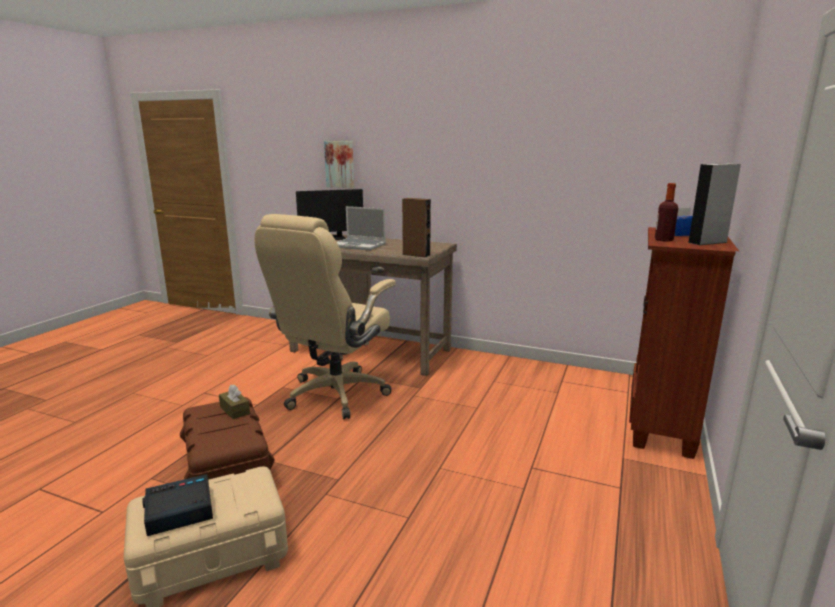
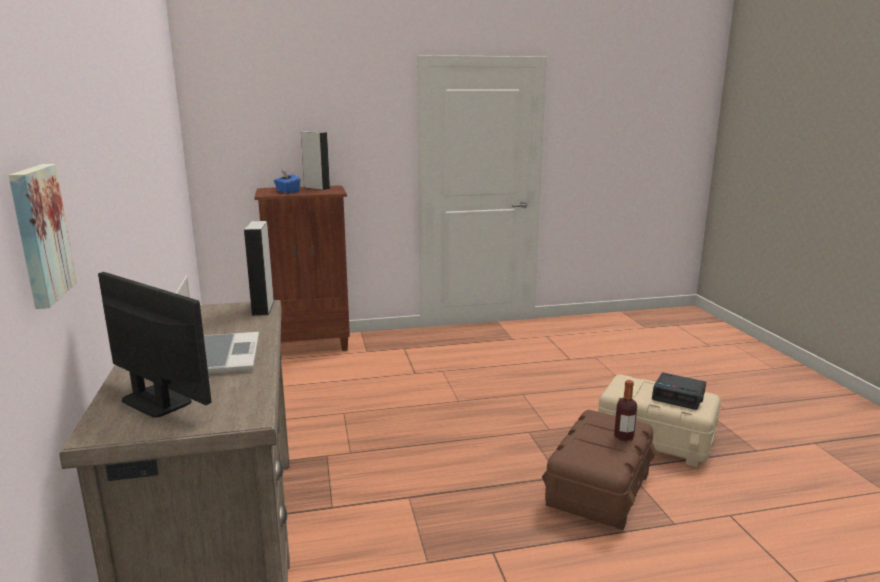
camera: 125 degrees left, 0 degrees up
(235, 410) = (579, 446): brown tissue box -> none
(335, 395) = (403, 503): beige office chair -> none
(416, 255) = (263, 308): brown speaker -> grey speaker
(663, 240) = (320, 192): bottle -> bottle (623, 437)

